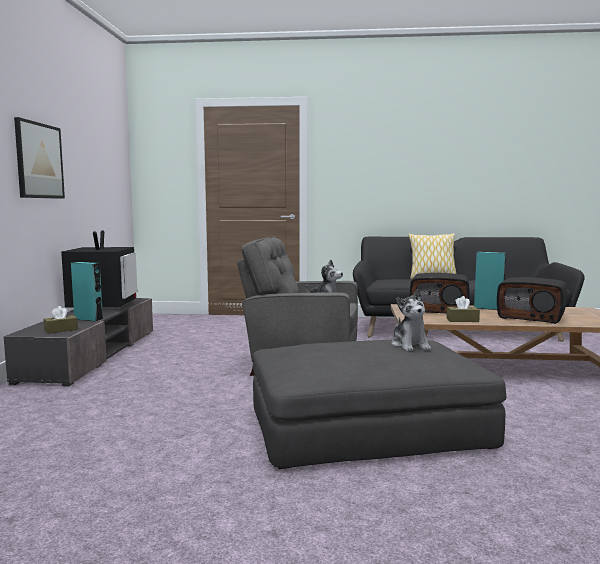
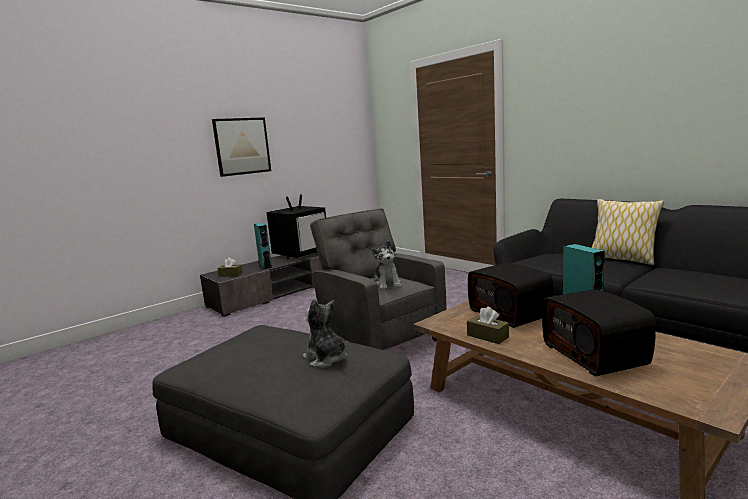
camera: 45 degrees right, 5 degrees up
(410, 345) = (326, 359): plush toy -> plush toy turned 105 degrees clockwise

